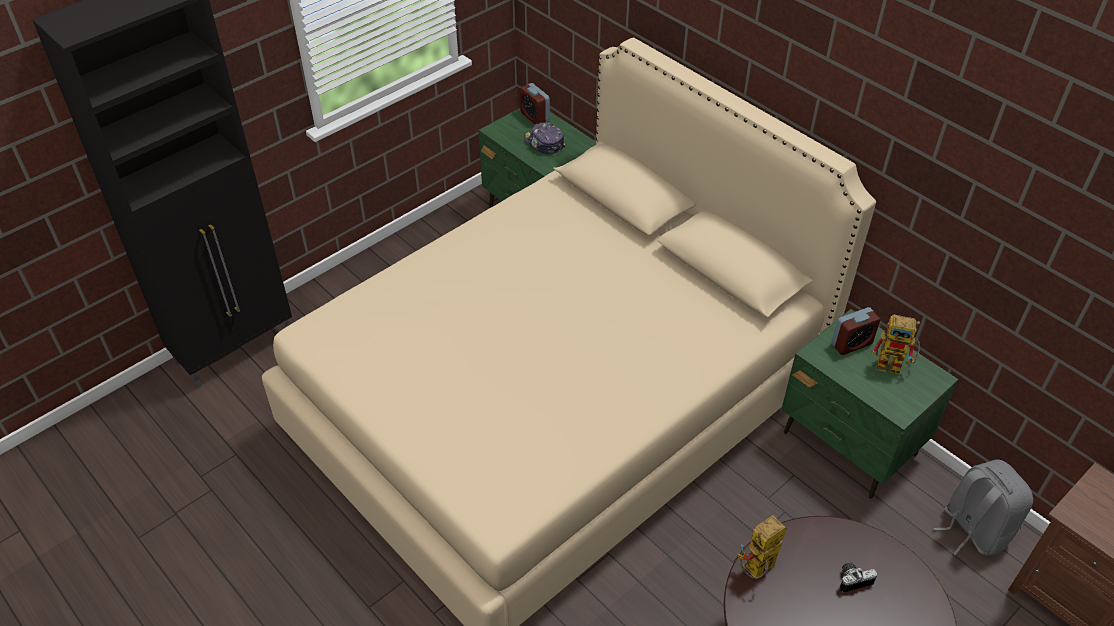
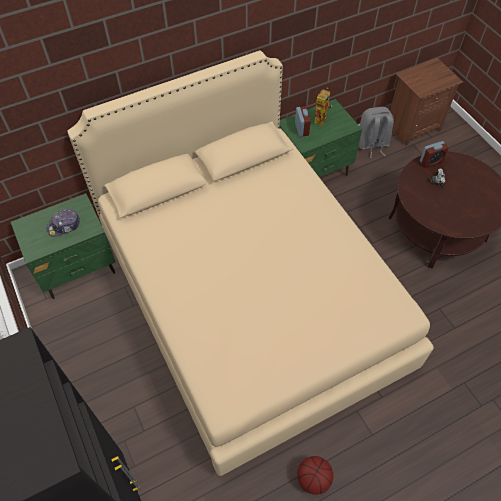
camera: 75 degrees left, 10 degrees up
(291, 538) = (313, 479): none -> basketball
(535, 117) = (31, 225): alarm clock -> alarm clock (431, 161)
(756, 571) = (427, 216): toy robot -> none

